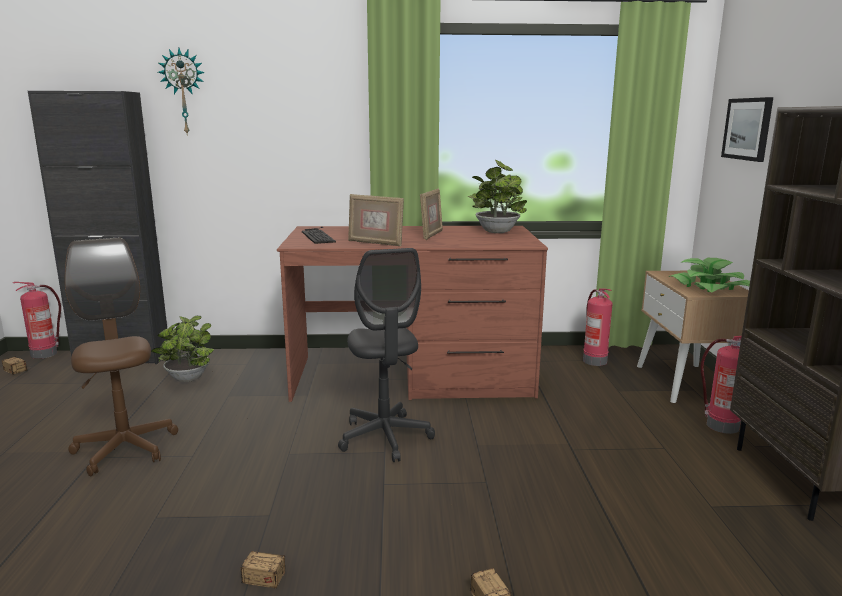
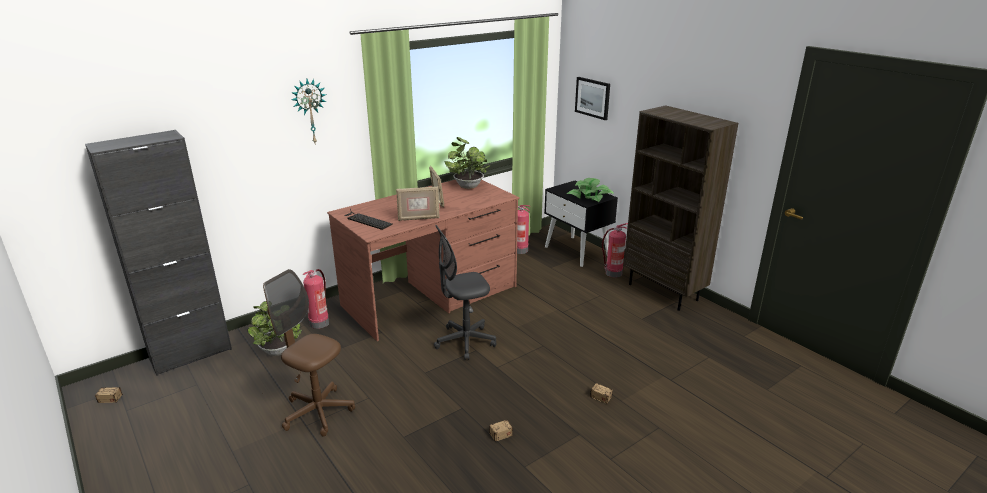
camera: 35 degrees left, 10 degrees up
(45, 353) = (108, 376): fire extinguisher -> fire extinguisher (319, 322)
(184, 92) = (213, 122): wall clock -> wall clock (309, 111)
(385, 437) = (465, 342): grey office chair -> grey office chair turned 120 degrees clockwise
(686, 383) = (577, 251): beige nightstand -> black nightstand

